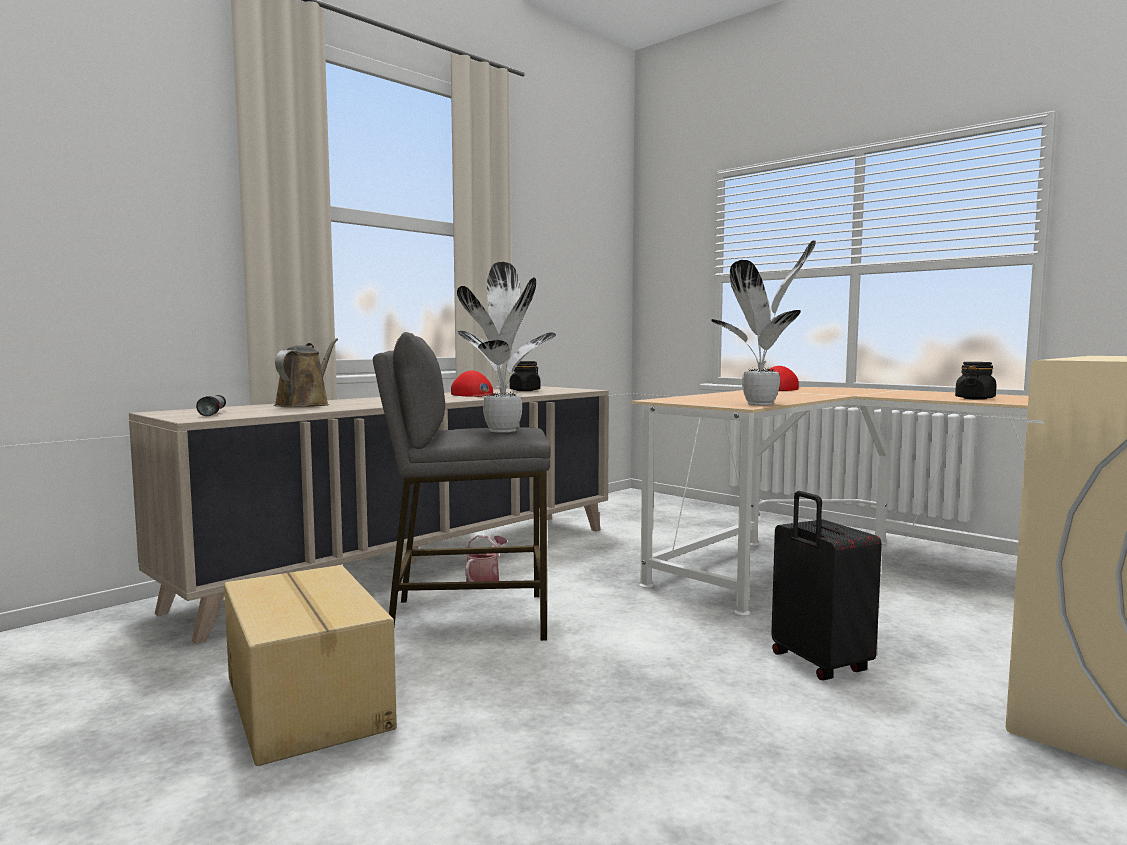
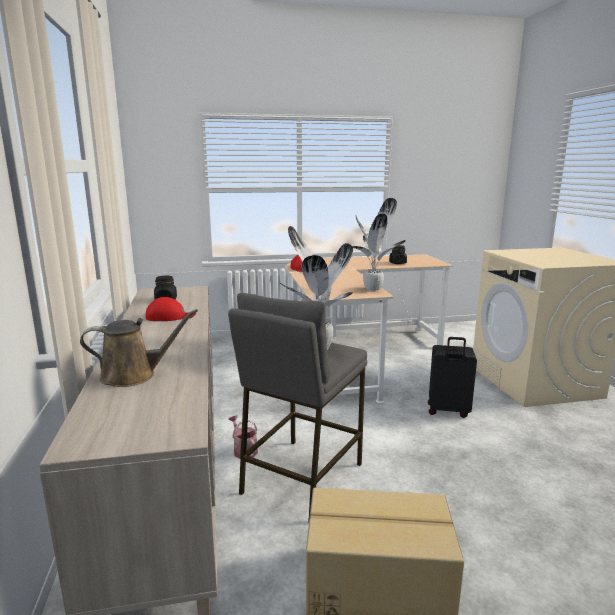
camera: 55 degrees left, 10 degrees up
(213, 413) = (143, 421): flashlight -> none
(305, 405) = (134, 375): brown watering can -> brown watering can turned 120 degrees clockwise

